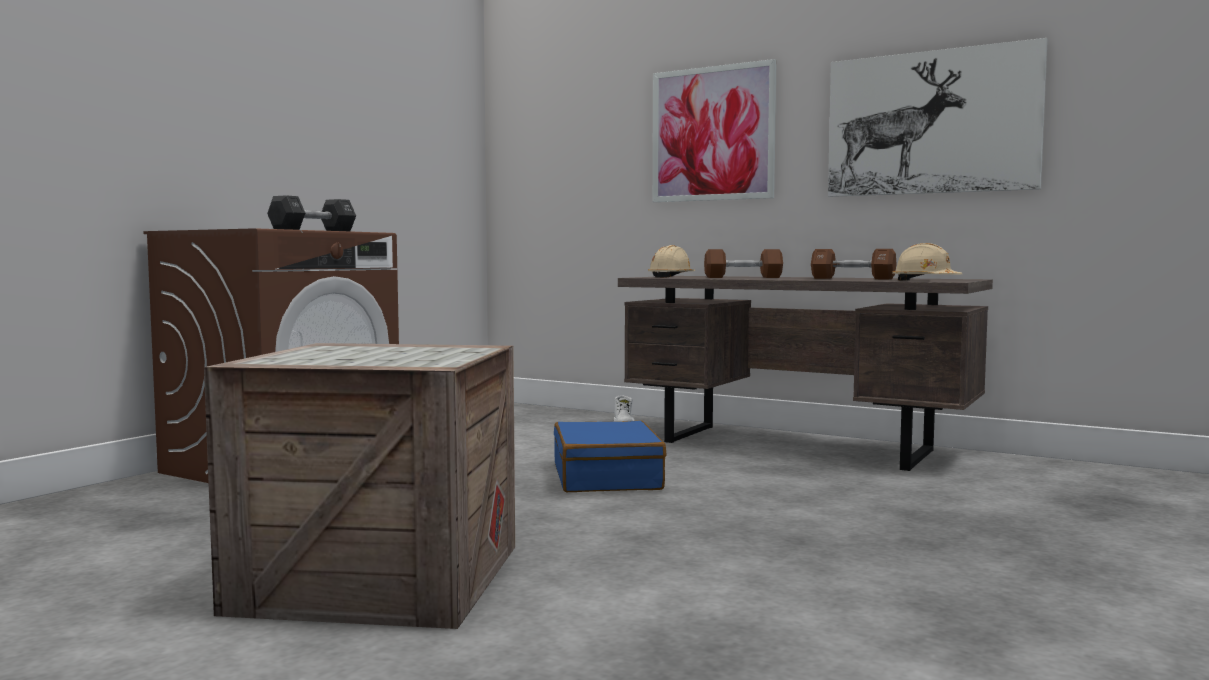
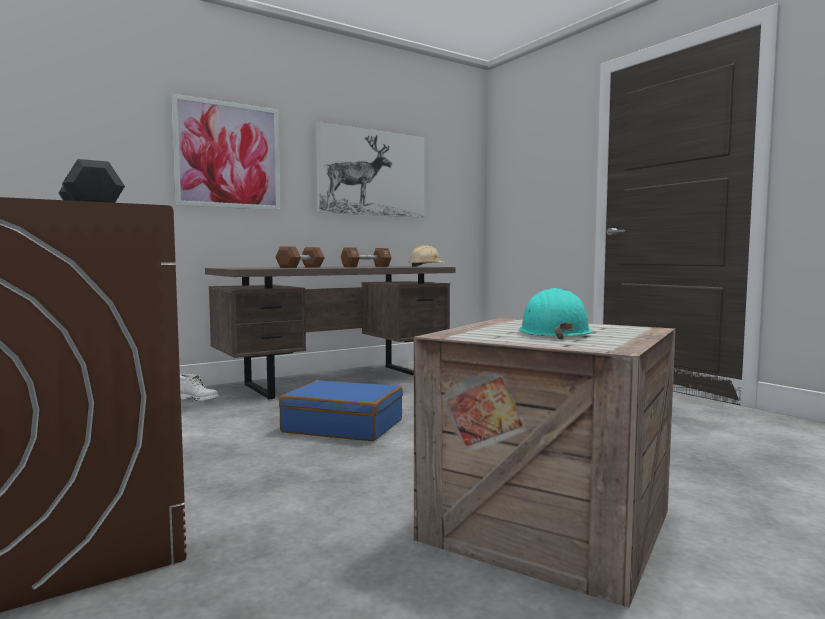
camera: 65 degrees left, 0 degrees up
(366, 354) = (553, 332): none -> turquoise hard hat
(671, 277) = (257, 268): beige hard hat -> none

